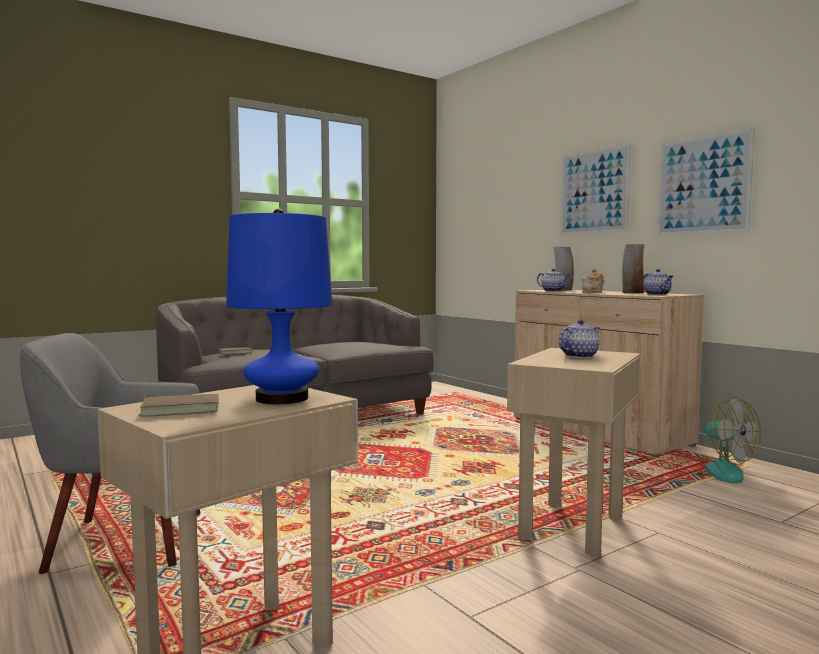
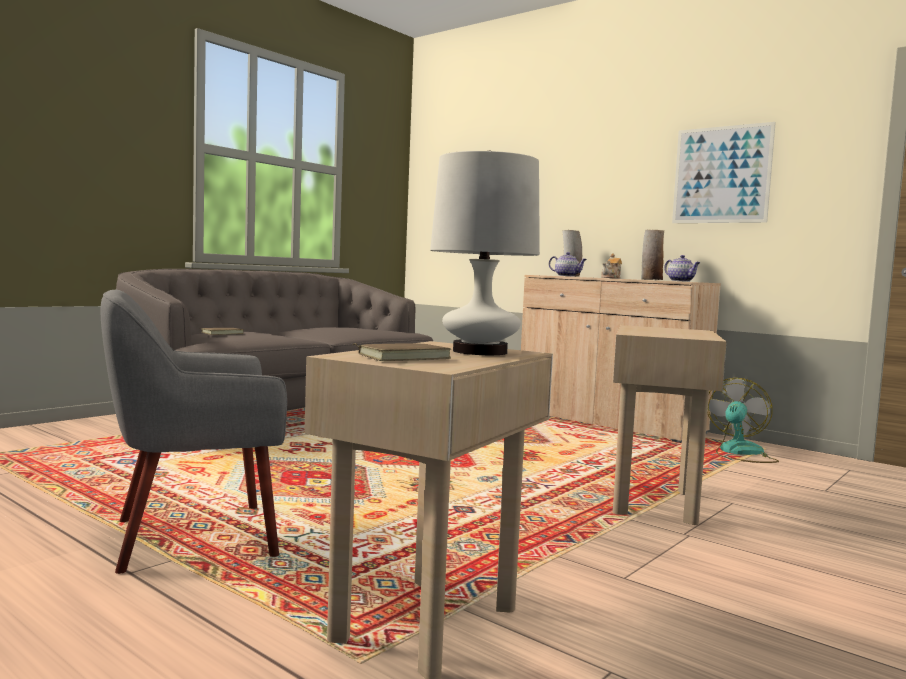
camera: 15 degrees left, 0 degrees up
(282, 398) = (479, 352): blue table lamp -> white table lamp
(579, 356) = (666, 331): teapot -> none
(594, 192) = (603, 175): picture -> none
(714, 471) = (740, 453): fan -> fan turned 105 degrees counterclockwise

